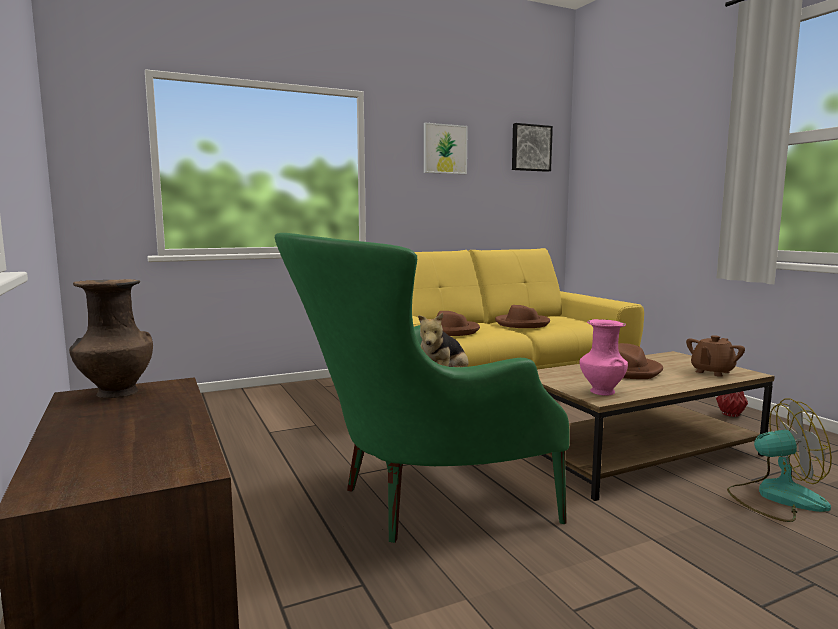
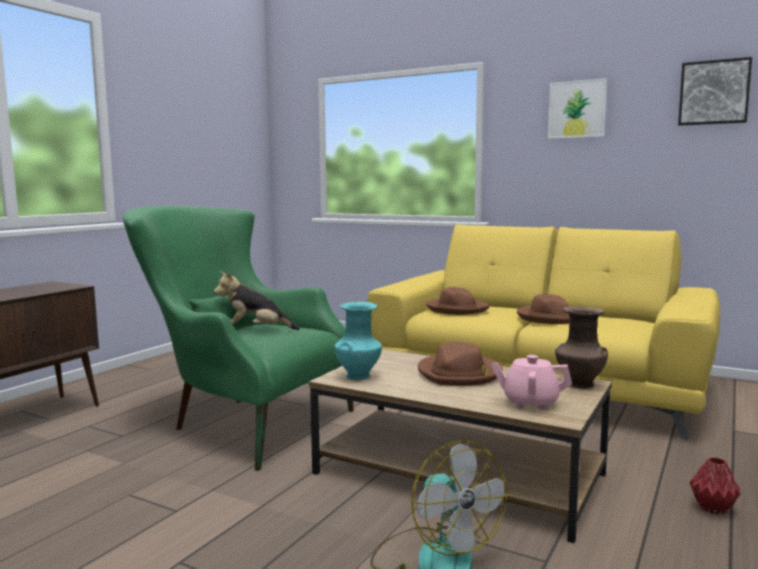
camera: 55 degrees right, 0 degrees up
(115, 393) = (53, 285): brown vase -> brown vase (579, 384)
(601, 391) = (358, 376): pink vase -> turquoise vase
(712, 372) = (530, 403): brown teapot -> pink teapot

